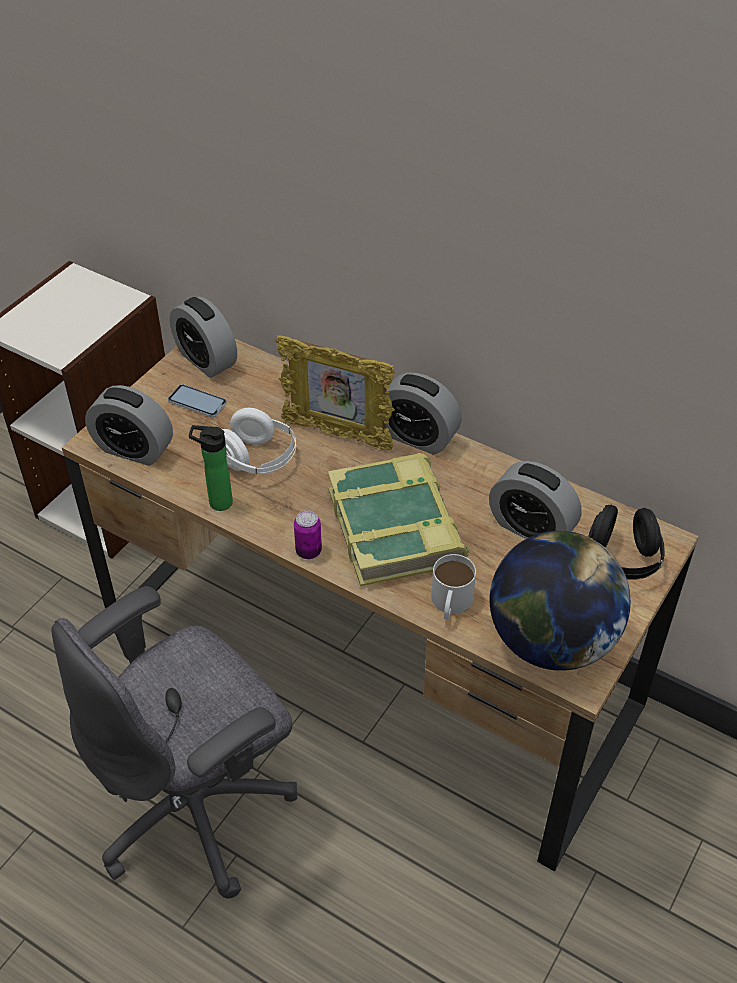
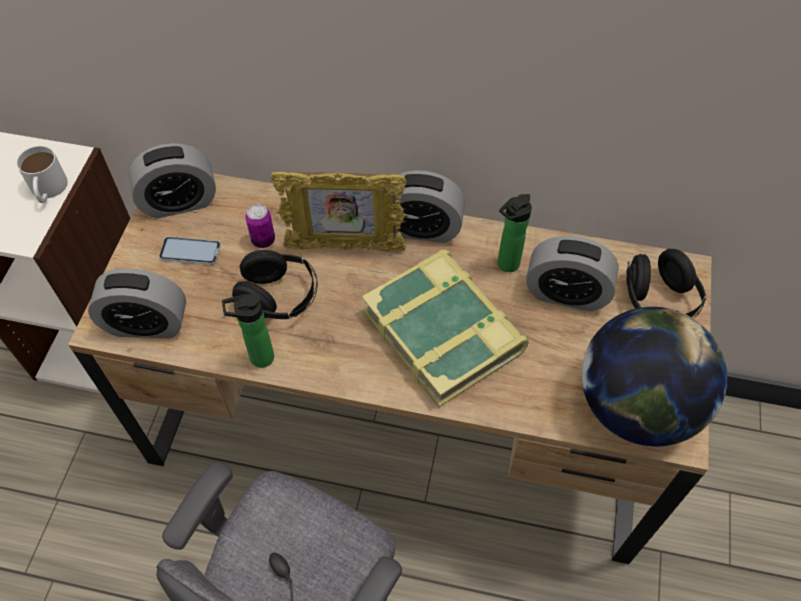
camera: 20 degrees left, 10 degrees up
(206, 360) = (179, 202): alarm clock -> alarm clock turned 45 degrees counterclockwise
(258, 459) = (279, 298): white headphones -> black headphones
(308, 551) = (372, 384): can -> can (263, 240)
(450, 604) = (529, 397): white mug -> white mug (48, 190)
(483, 489) = (505, 265): none -> bottle

